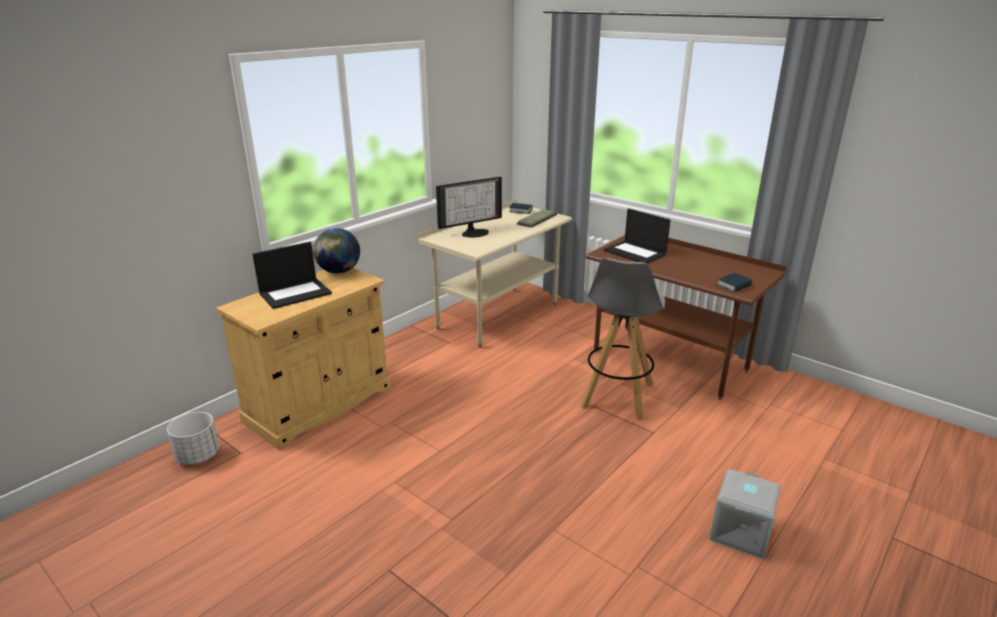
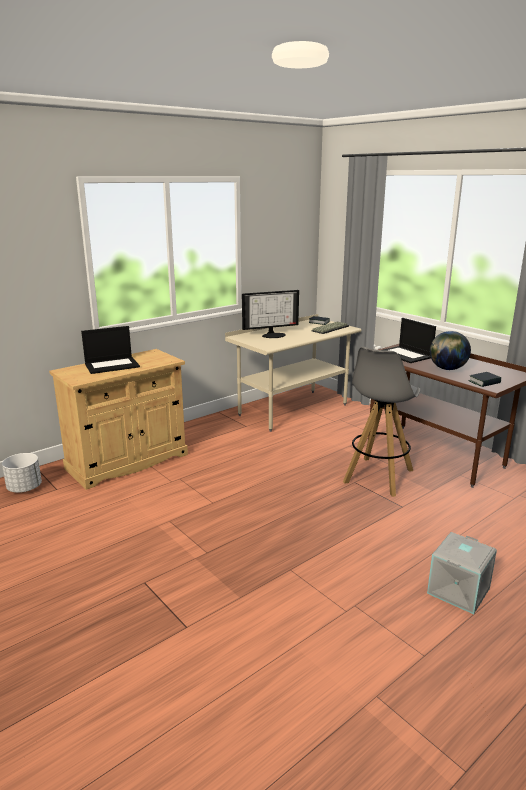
camera: 10 degrees right, 5 degrees down
(339, 271) = (151, 354): globe -> globe (447, 369)

